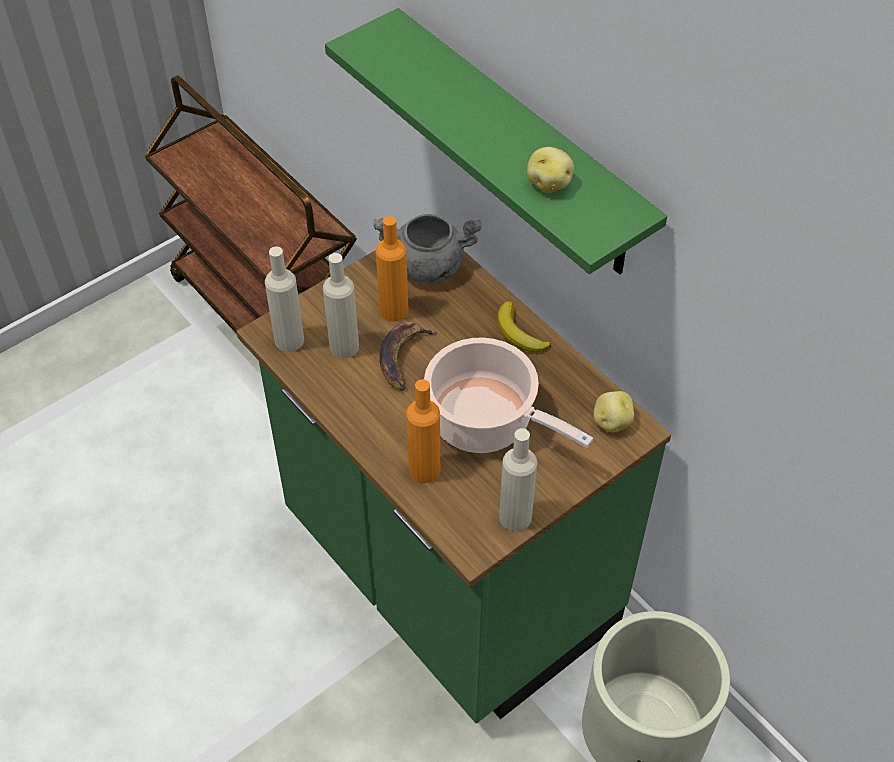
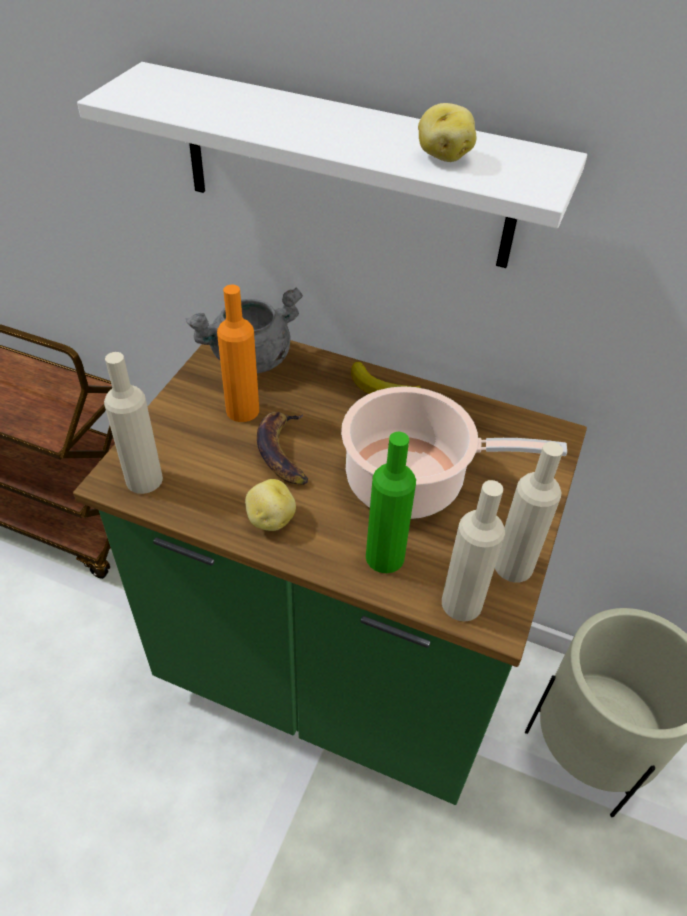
camera: 30 degrees left, 5 degrees down
(344, 346) = (211, 464): beige bottle -> beige bottle (461, 603)
(424, 469) = (385, 557): orange bottle -> green bottle
(520, 146) = (345, 168): green shelf -> white shelf
(611, 422) = (528, 436): potato -> potato (270, 519)

